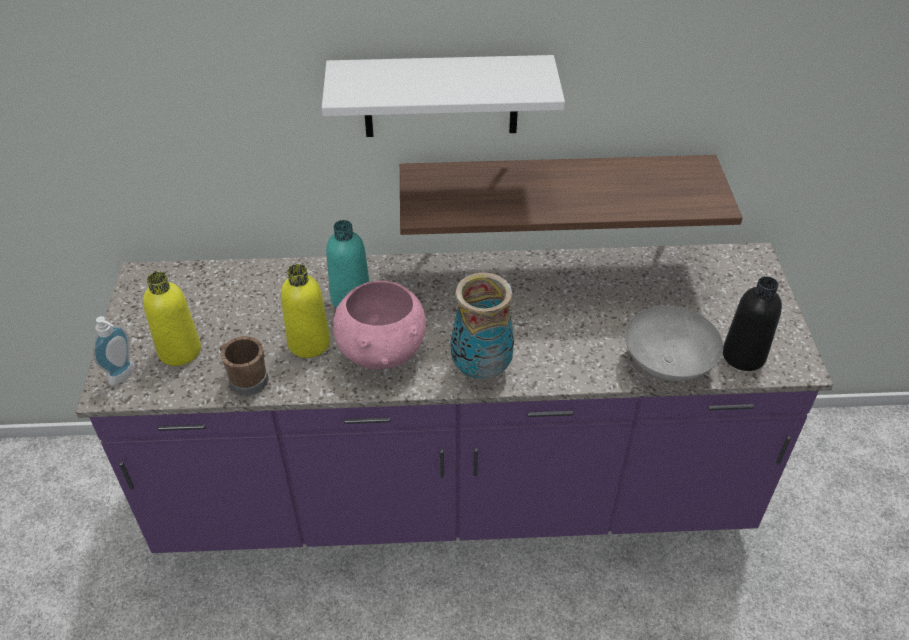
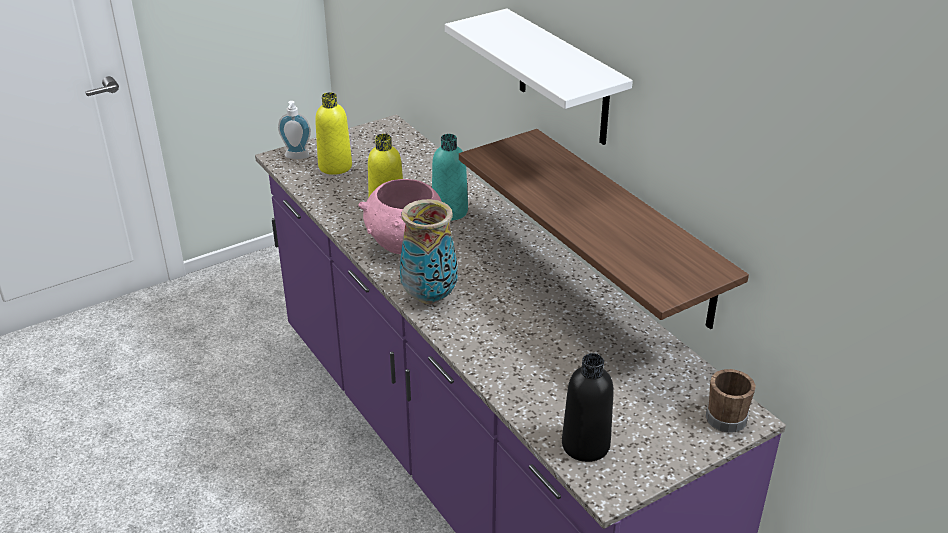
camera: 60 degrees right, 10 degrees down
(245, 379) = (331, 200): brown mug -> brown mug (725, 415)
(669, 364) = (529, 399): grey bowl -> none

